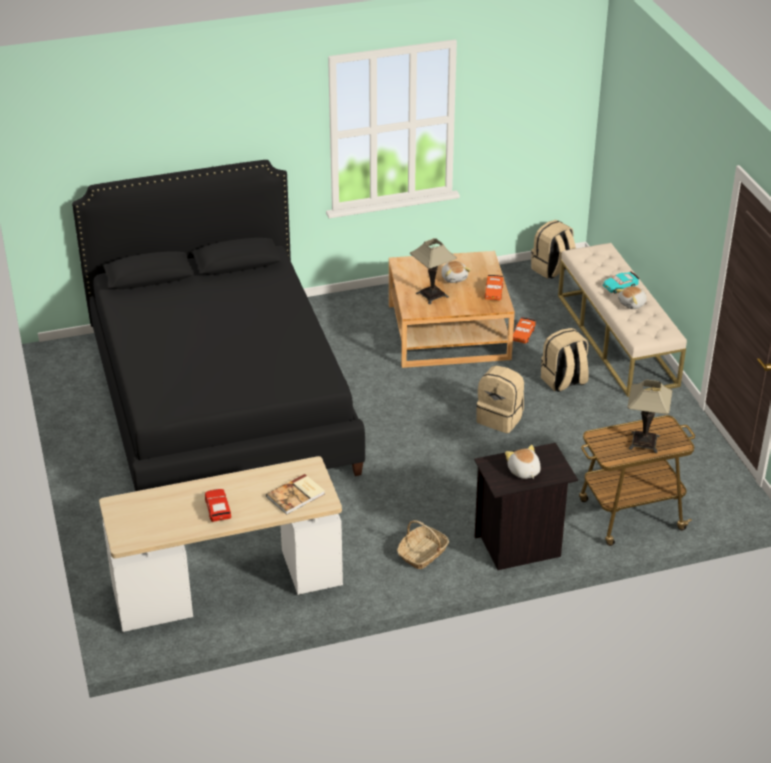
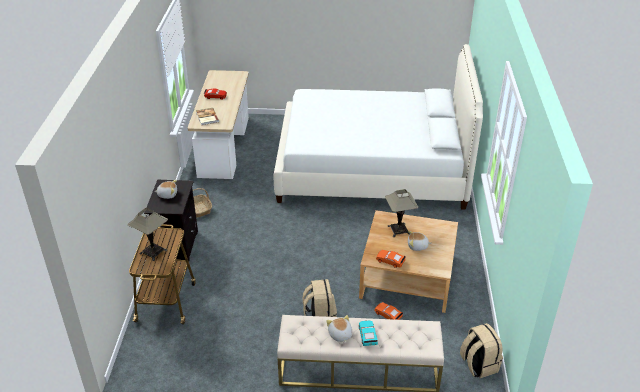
camera: 110 degrees right, 0 degrees up
(221, 401) = (372, 167): black bed -> white bed
(500, 418) = (295, 272): beige backpack -> none

